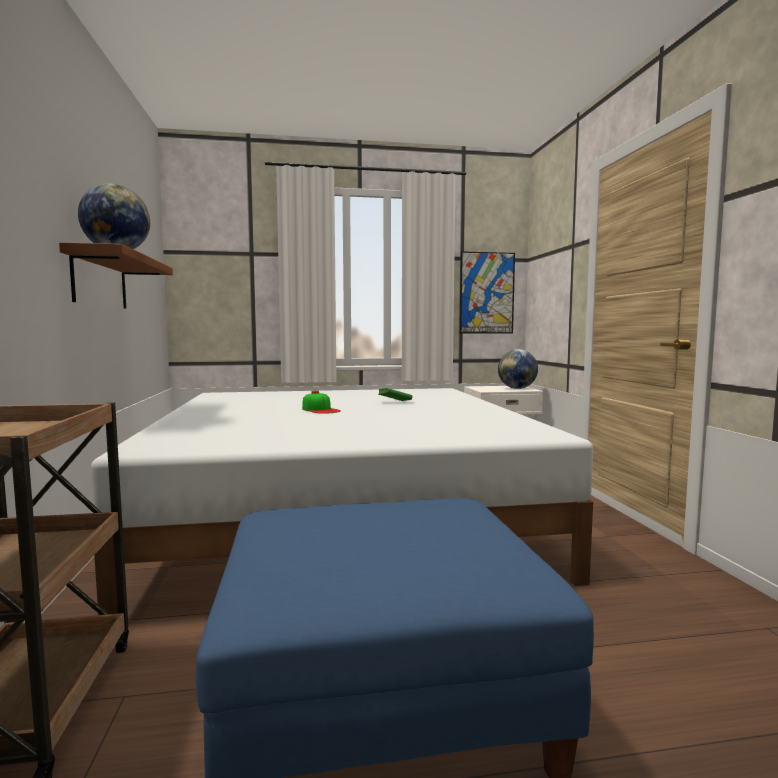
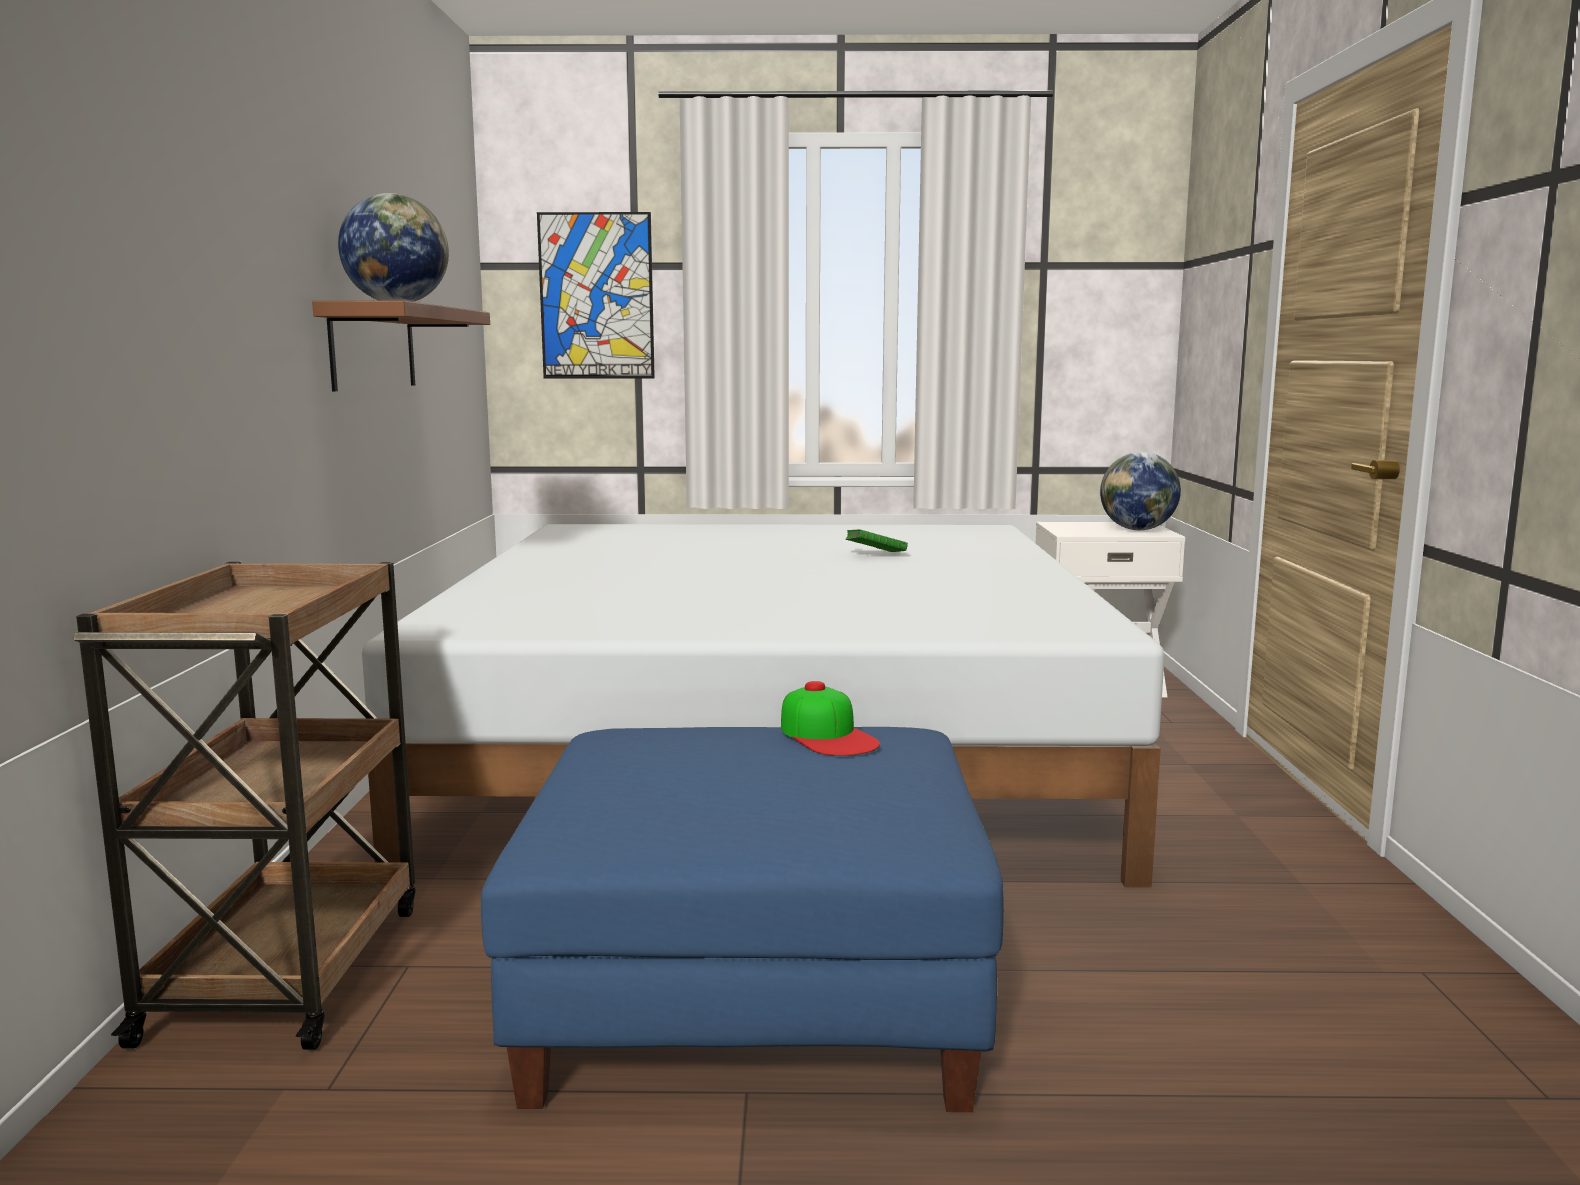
camera: 10 degrees right, 5 degrees up
(320, 410) = (735, 567): cap -> cap (828, 735)
(487, 293) = (1093, 334): picture -> picture (596, 296)

